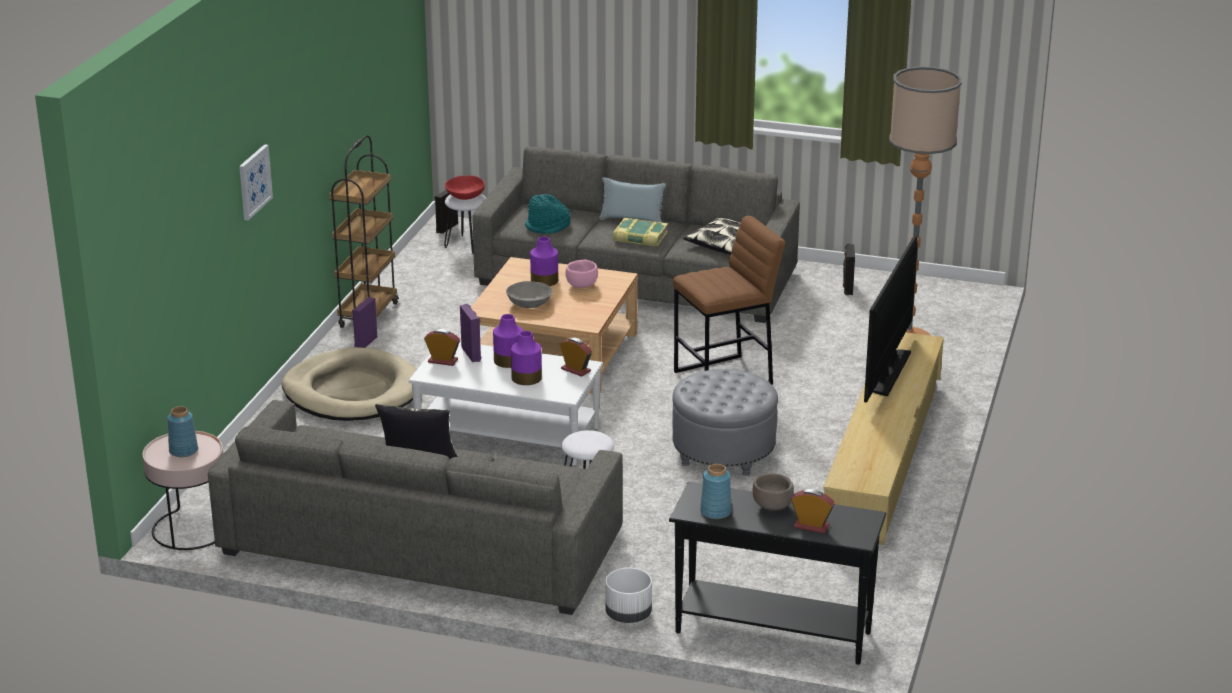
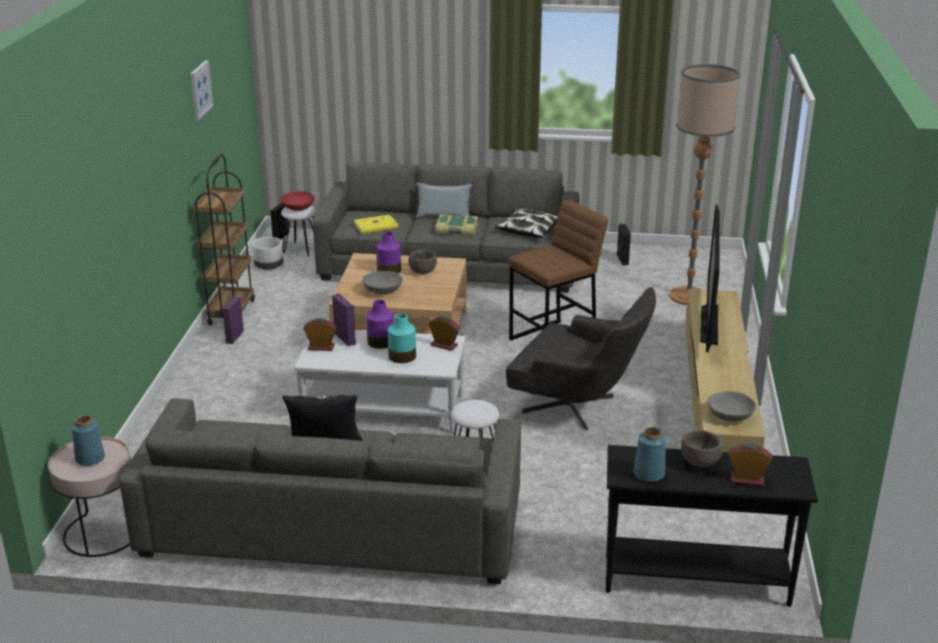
camera: 10 degrees left, 0 degrees up
(254, 181) = (131, 194): picture -> picture (200, 90)
(352, 392) = (232, 382): beige dog bed -> none
(527, 377) = (402, 356): purple vase -> turquoise vase
(548, 227) = (376, 227): turquoise hat -> yellow book
(582, 285) = (423, 272): pink bowl -> brown bowl
(628, 615) = (553, 578): white planter -> white planter (268, 267)
(723, 453) = (579, 408): grey ottoman -> grey armchair
(861, 472) = (730, 415): none -> grey bowl

